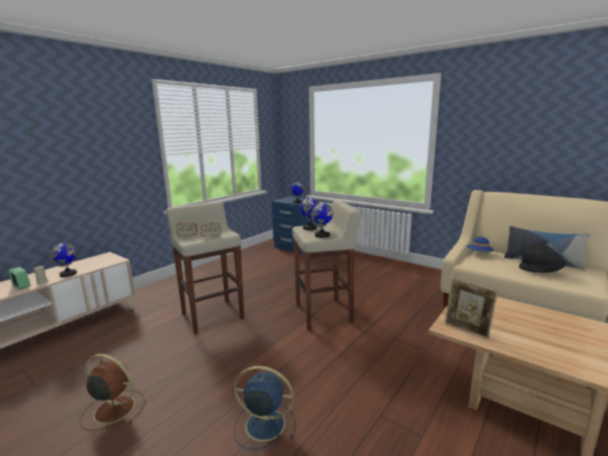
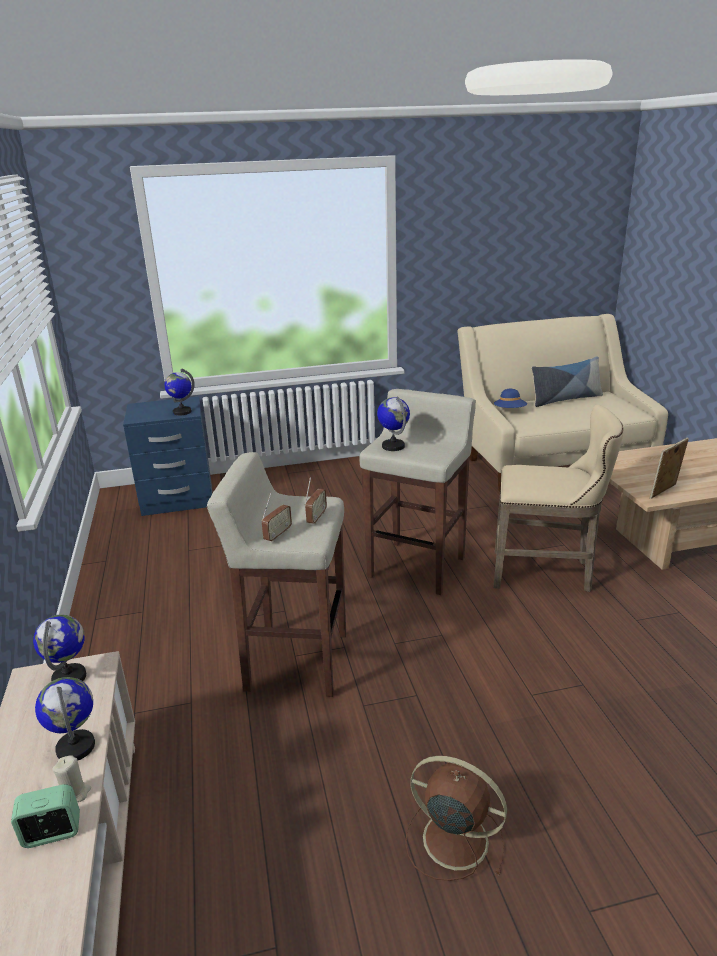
camera: 50 degrees left, 10 degrees up
(113, 409) = (452, 838): brown fan -> brown fan turned 60 degrees clockwise
(263, 424) = (593, 702): blue fan -> none
(322, 235) = (438, 449): globe -> globe (70, 677)
(381, 356) = (547, 573): none -> beige stool
(467, 330) = (664, 492): picture frame -> picture frame turned 150 degrees clockwise
(540, 271) = (584, 410): black hat -> none

